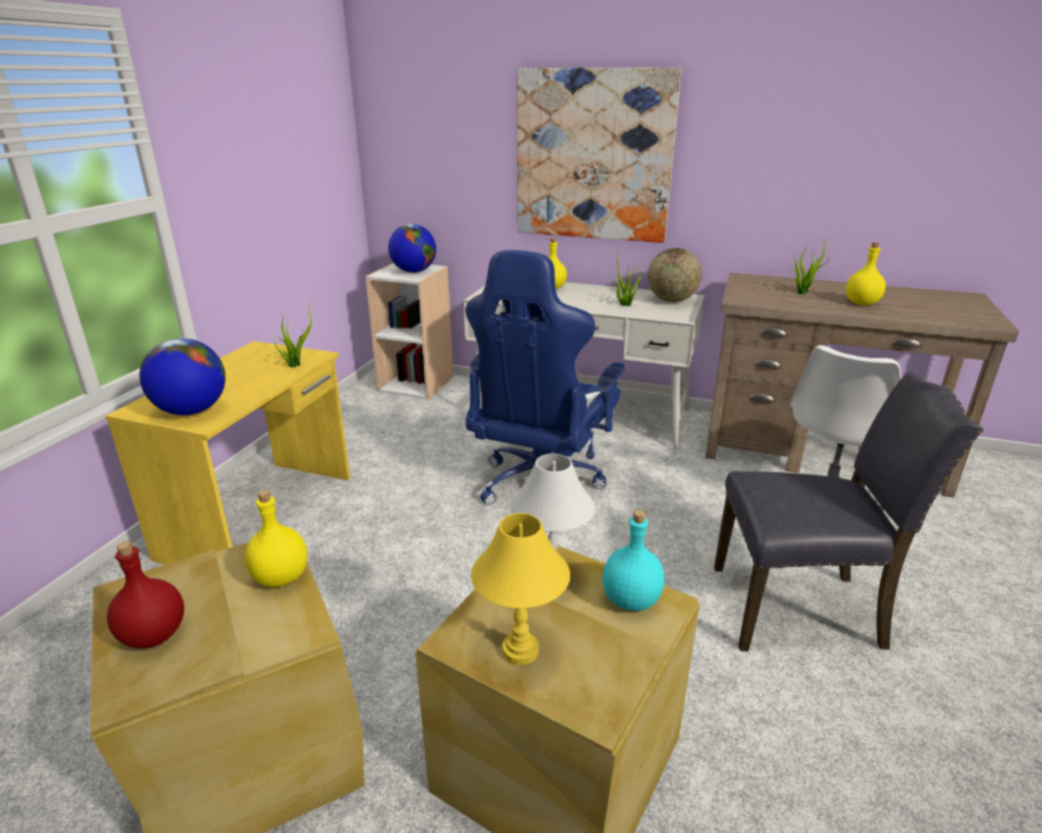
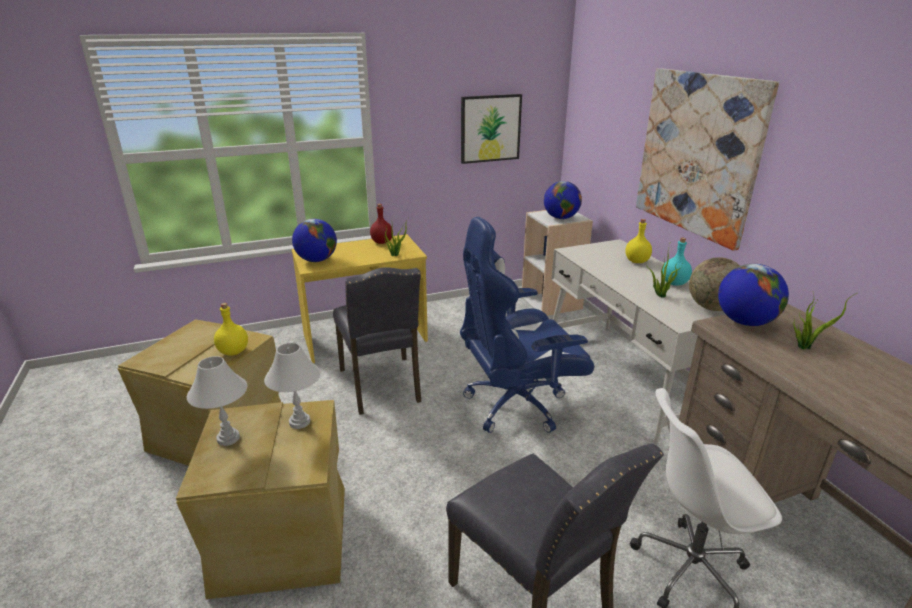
camera: 50 degrees right, 0 degrees up
(153, 636) = (173, 346): red bottle -> red bottle (381, 242)
(295, 168) = (490, 128): none -> picture
(381, 549) = (382, 386): none -> grey chair
(521, 651) = (228, 438): yellow table lamp -> white table lamp
(631, 599) = (302, 458): turquoise bottle -> turquoise bottle (674, 283)
(746, 291) = (745, 322): none -> globe
(861, 303) = (845, 384): yellow bottle -> none

